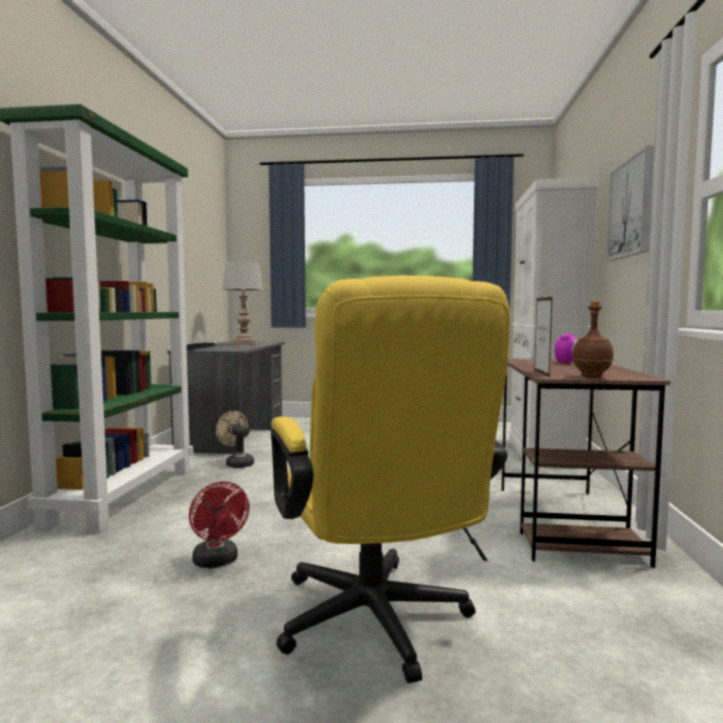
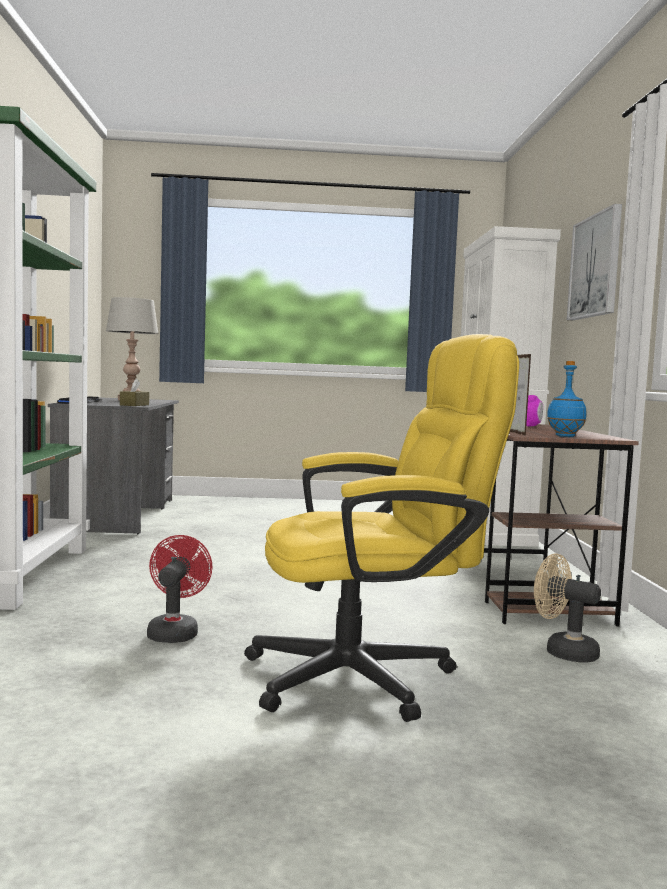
camera: 10 degrees left, 0 degrees up
(218, 562) = (174, 631): red fan -> red fan turned 135 degrees counterclockwise
(236, 349) = (134, 405): none -> brown tissue box
(237, 463) = (140, 543): beige fan -> beige fan (563, 651)
(378, 627) = (371, 676): yellow office chair -> yellow office chair turned 75 degrees counterclockwise
(591, 377) = (564, 436): brown bottle -> blue bottle

